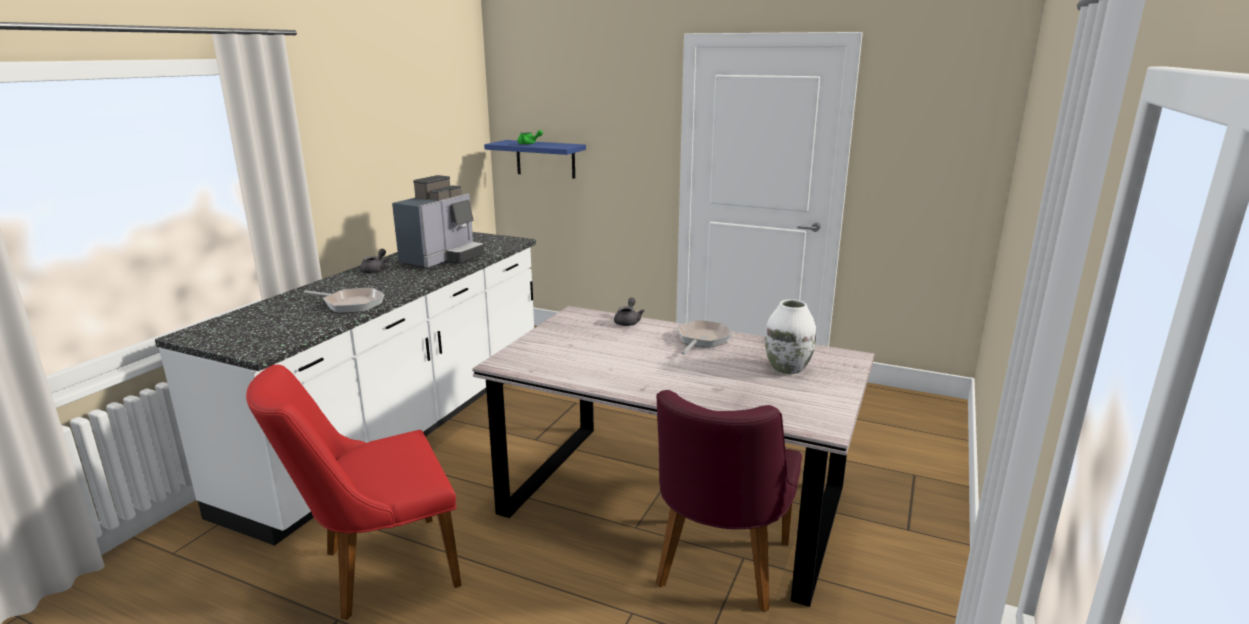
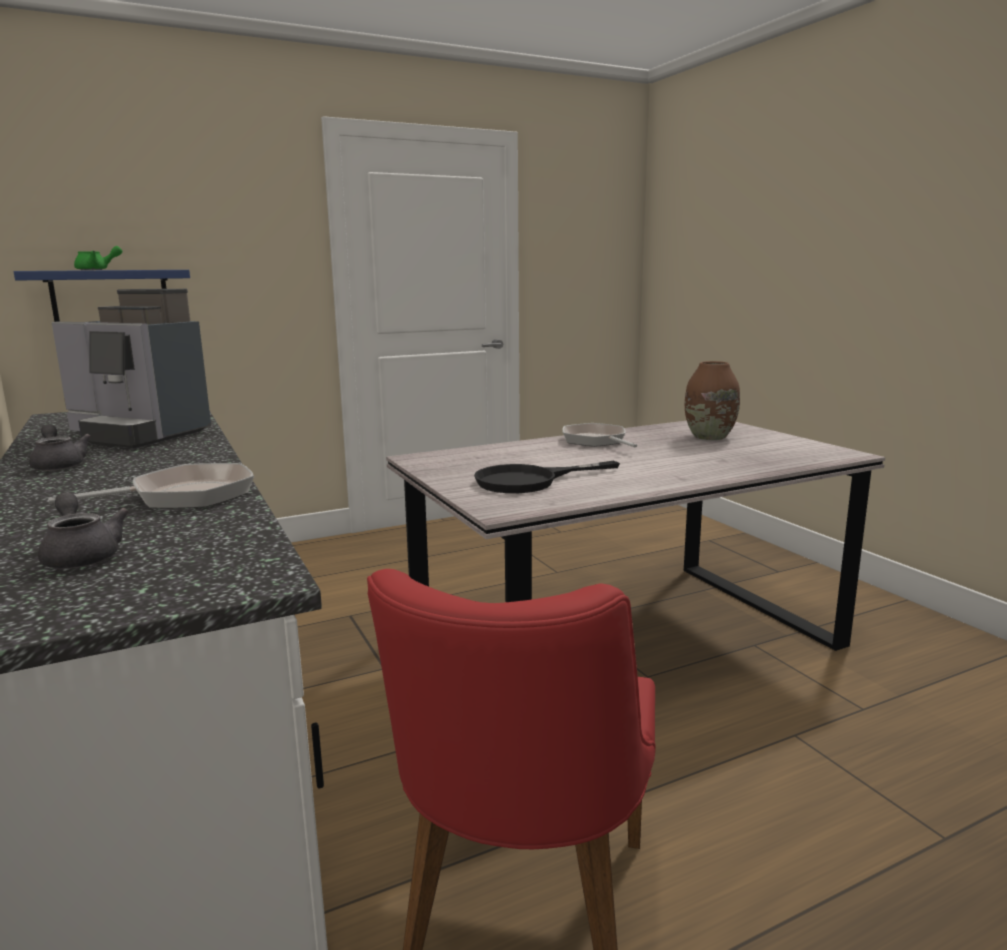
camera: 50 degrees left, 5 degrees down
(443, 259) = (139, 435): coffee machine -> coffee machine turned 135 degrees clockwise
(569, 352) = (529, 481): none -> black frying pan
(628, 321) = (493, 449): grey teapot -> grey teapot (82, 556)
(718, 571) = (764, 664): purple chair -> none
(787, 368) = (709, 437): white vase -> brown vase

